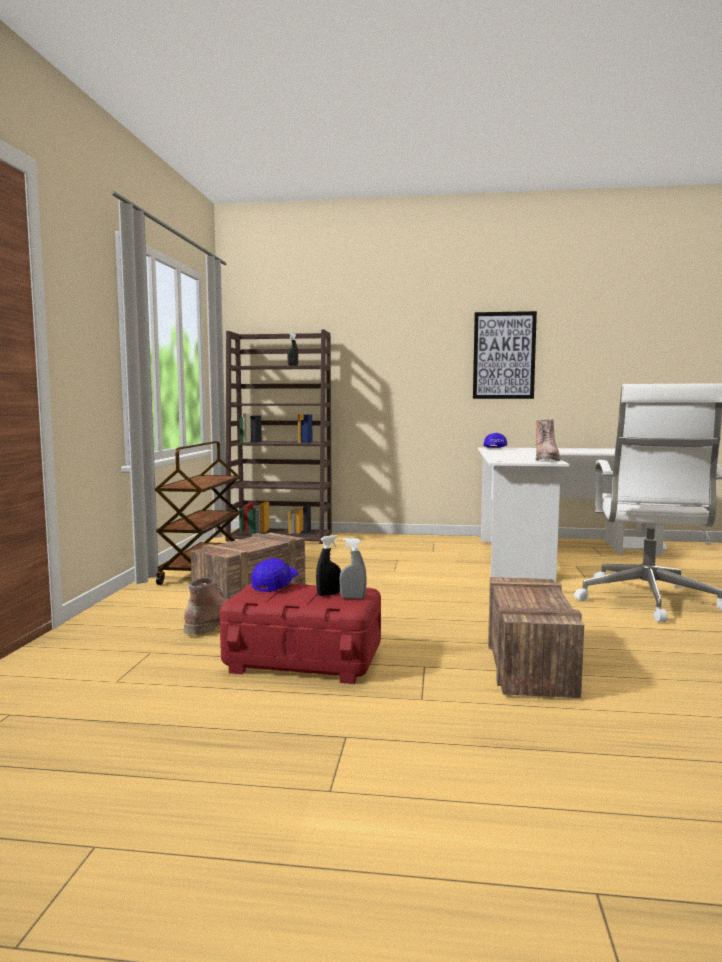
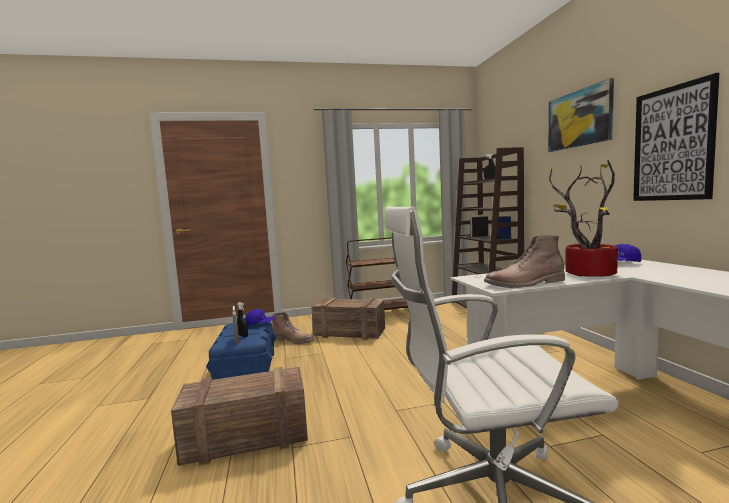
camera: 70 degrees right, 0 degrees up
(303, 660) = (245, 368): red storage box -> blue storage box
(409, 317) = (579, 119): none -> picture
(524, 454) = (585, 274): none -> potted plant

